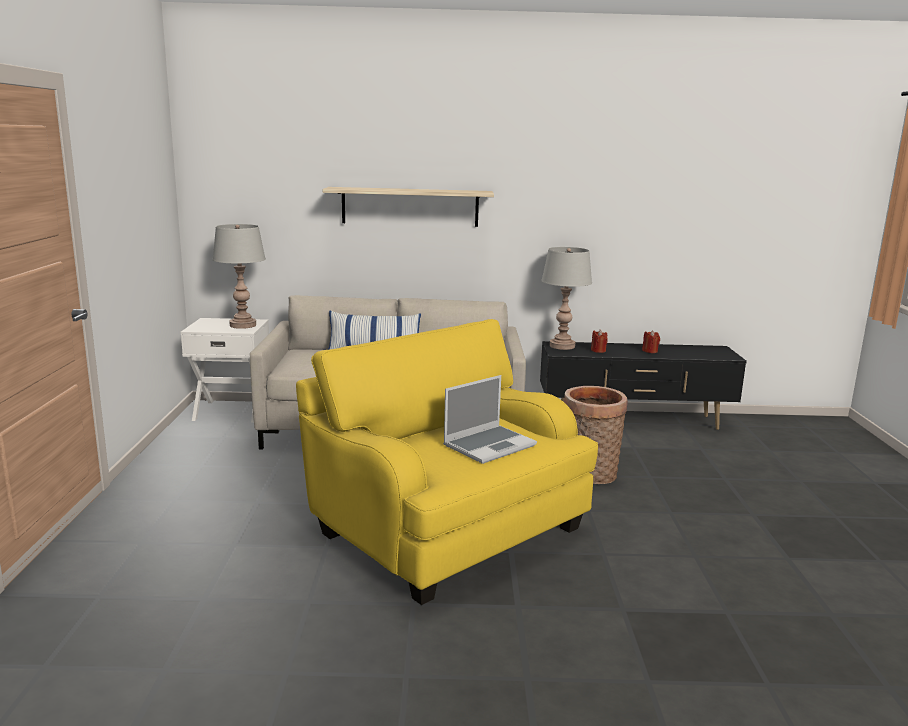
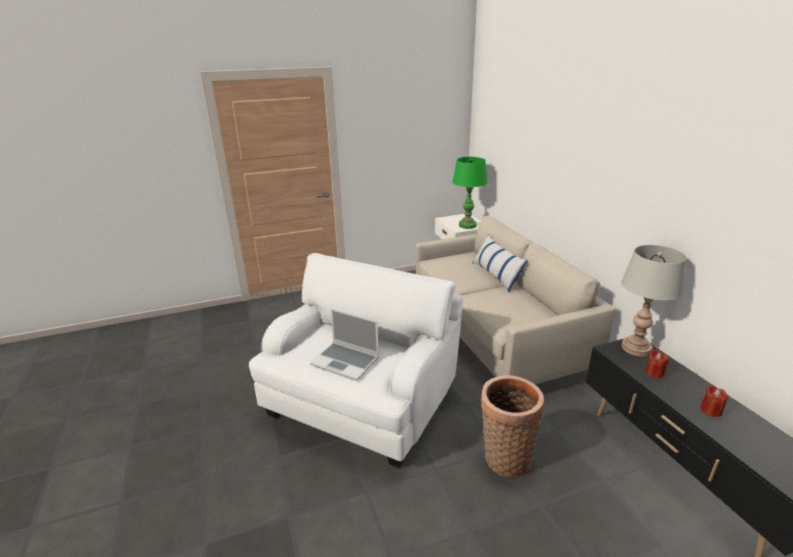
camera: 70 degrees right, 10 degrees up
(243, 325) = (467, 225): grey table lamp -> green table lamp
(410, 207) = (568, 169): shelf -> none
(447, 528) = (363, 400): yellow armchair -> white armchair

